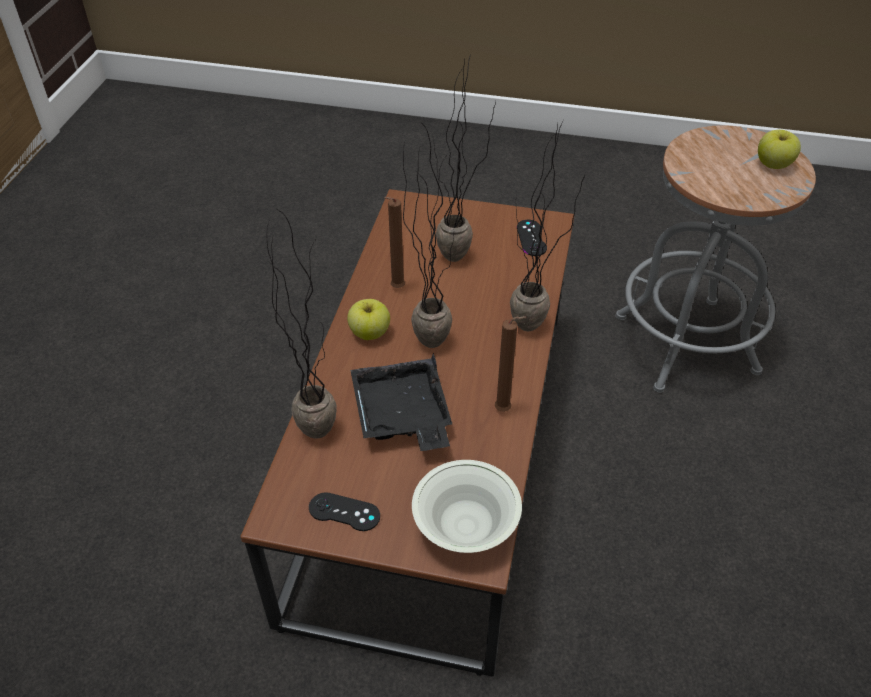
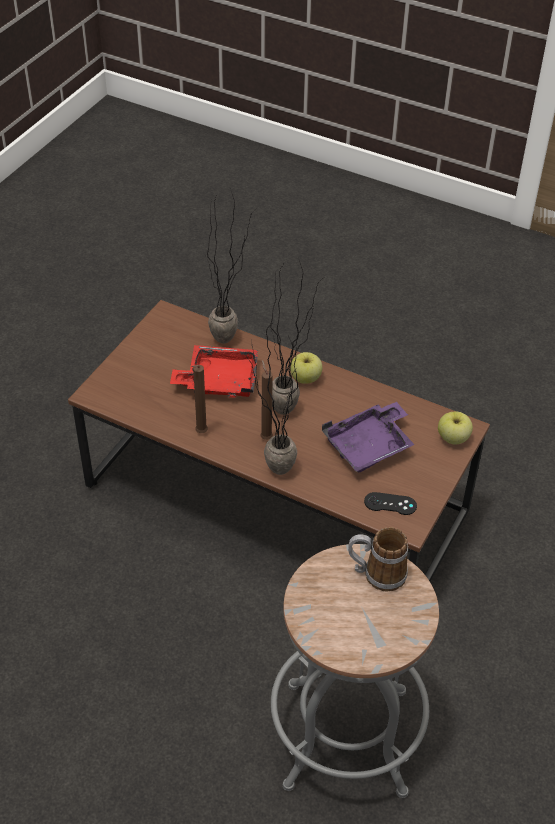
camera: 105 degrees right, 0 degrees up
(344, 512) = (155, 341): black game controller -> none
(396, 288) = (350, 402): brown candle -> brown candle (265, 437)
(402, 415) = (219, 380): black tray -> red tray
(459, 263) = (369, 446): potted plant -> purple tray
(466, 527) = (117, 391): white bowl -> none
(698, 161) = (376, 574): none -> mug
(773, 165) = (352, 635): apple -> apple (453, 438)

